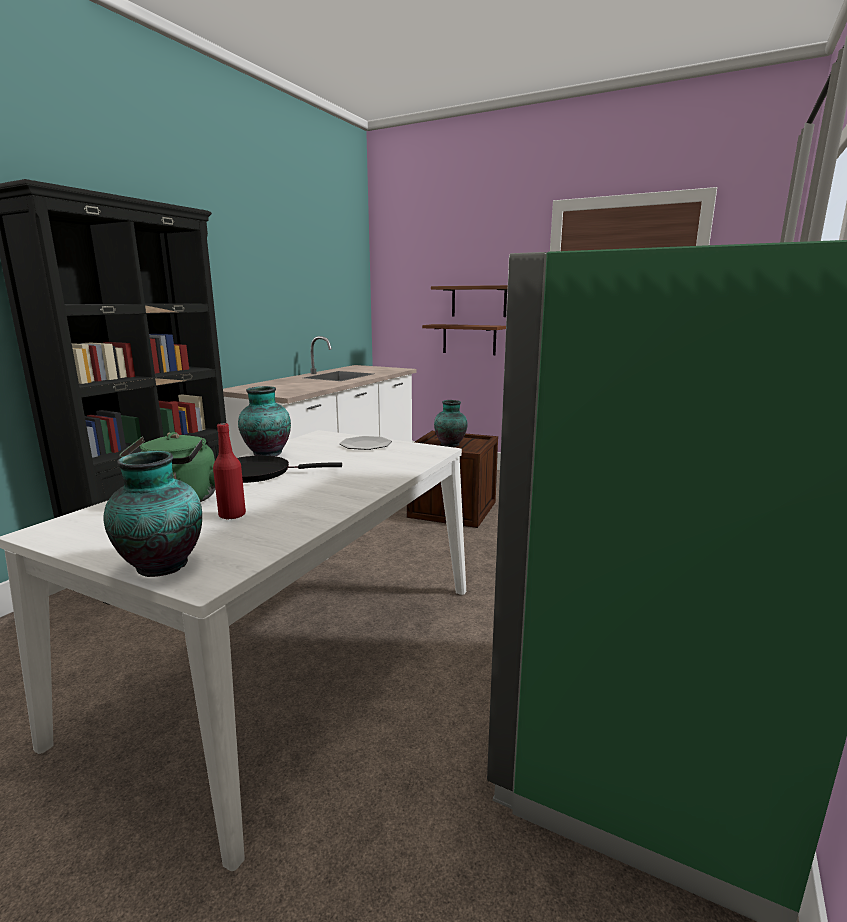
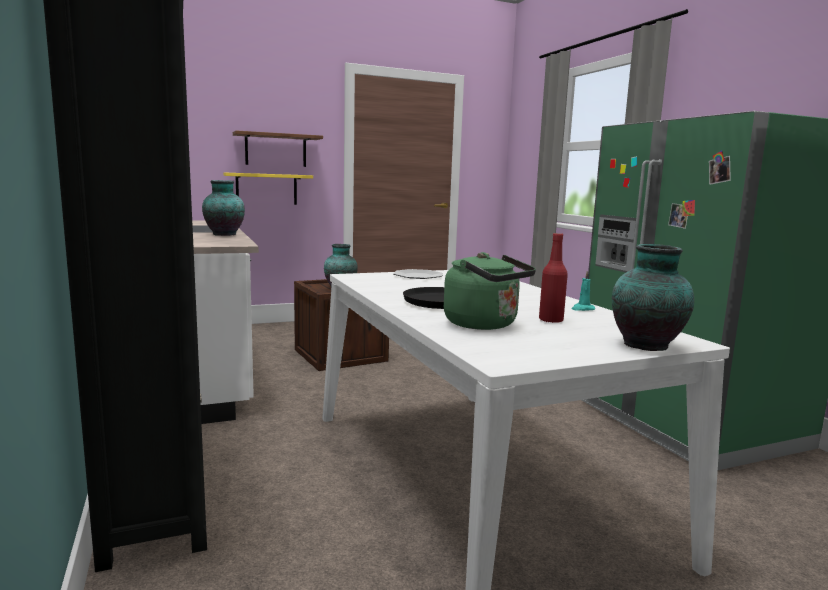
camera: 50 degrees left, 5 degrees down
(266, 454) = (381, 292): vase -> vase (224, 234)
(312, 515) = (582, 309): none -> turquoise candle
(469, 339) = (266, 189): brown shelf -> yellow shelf

